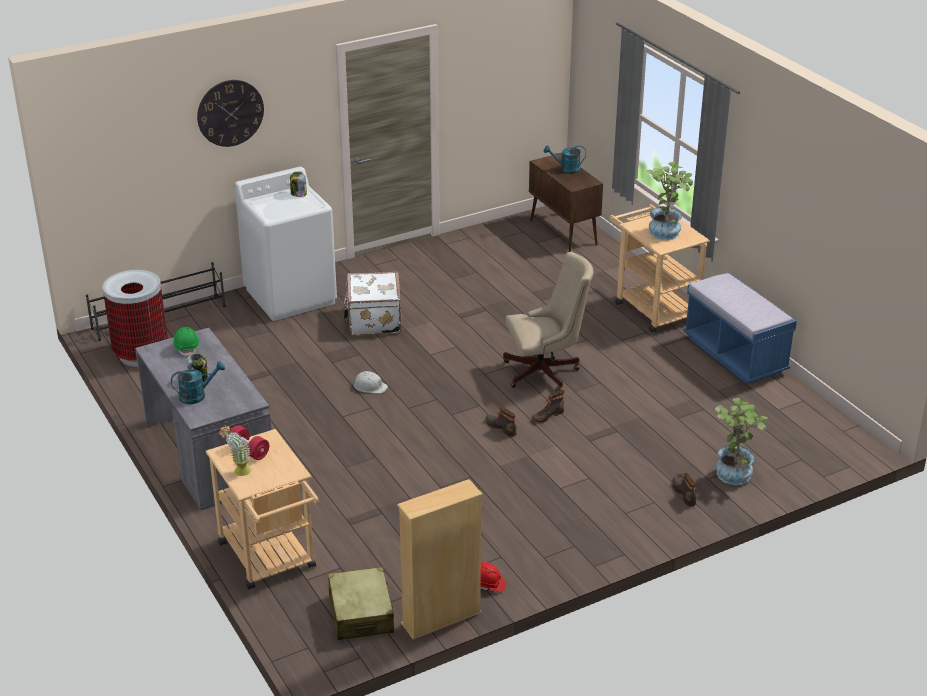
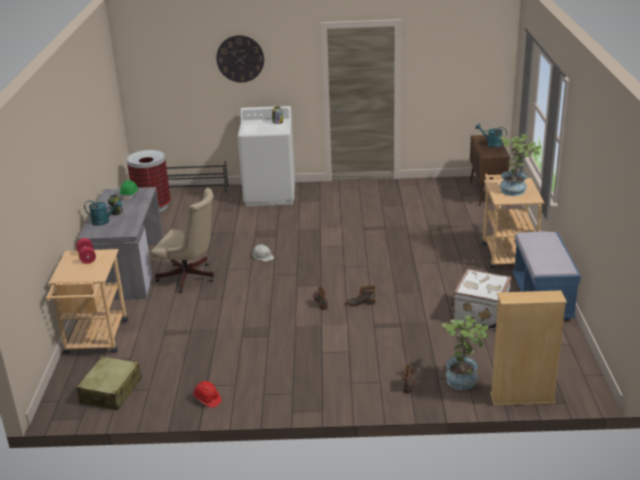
camera: 30 degrees right, 5 degrees down
(238, 472) = (66, 267): potted plant -> none
(373, 320) = (305, 219): white suitcase -> white suitcase (479, 314)
(441, 618) = (155, 411): beige bookcase -> beige bookcase (522, 398)
(546, 372) = (387, 275): beige office chair -> beige office chair (190, 278)

